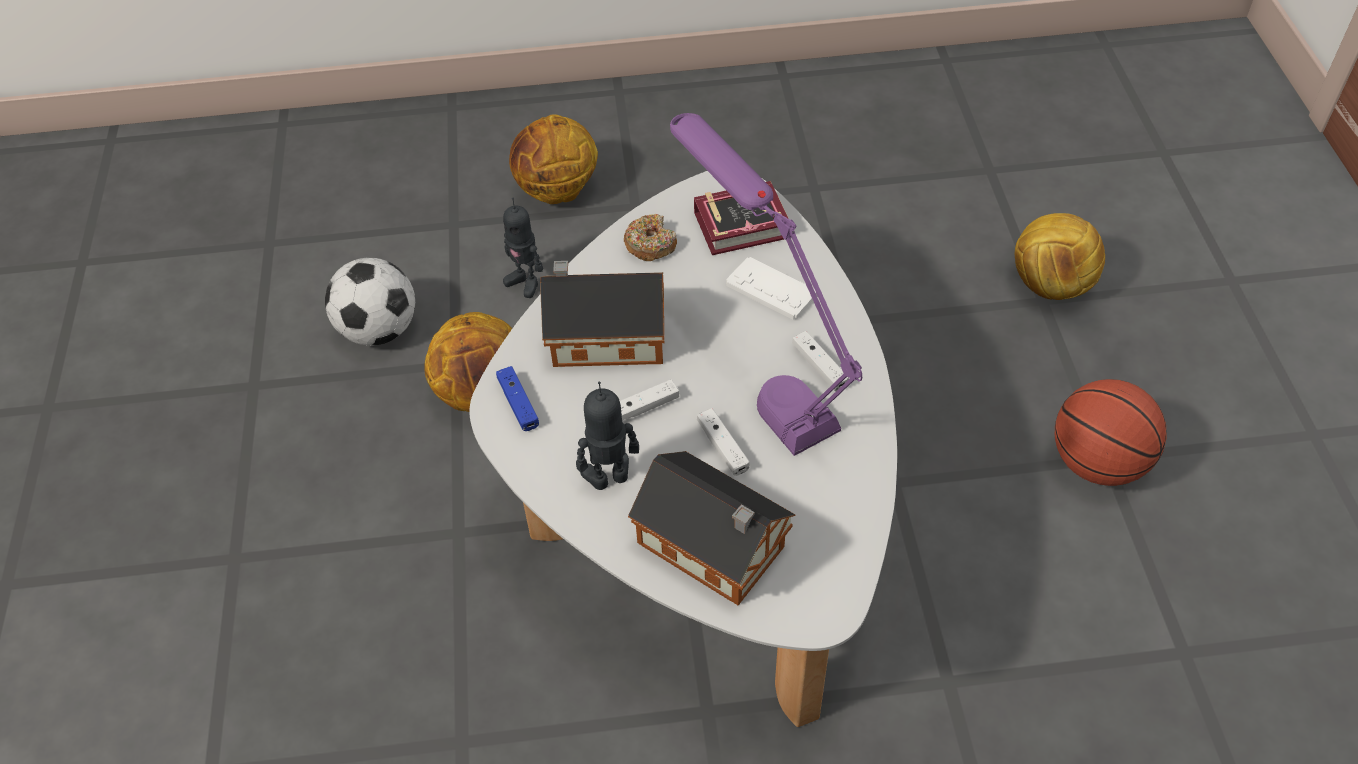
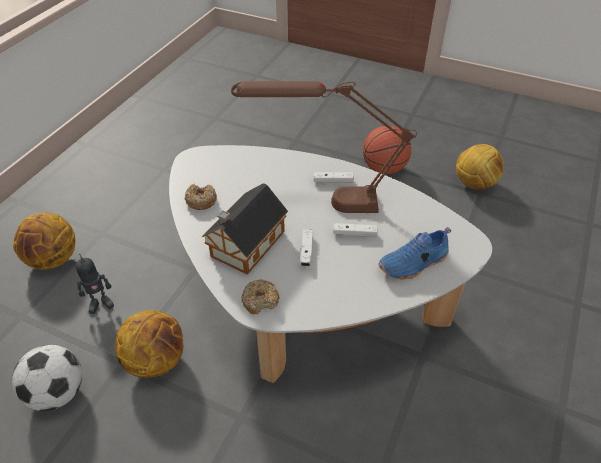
camera: 60 degrees left, 5 degrees down
(518, 404) = (260, 300): blue game controller -> donut
(609, 478) = (342, 284): toy robot -> none
(715, 549) = (414, 264): toy house -> blue shoe
(746, 226) = (225, 164): book -> none
(761, 377) = (323, 202): purple table lamp -> brown table lamp
(771, 290) = (273, 174): white game controller -> none
(1049, 285) = (290, 134): football -> football (474, 184)

